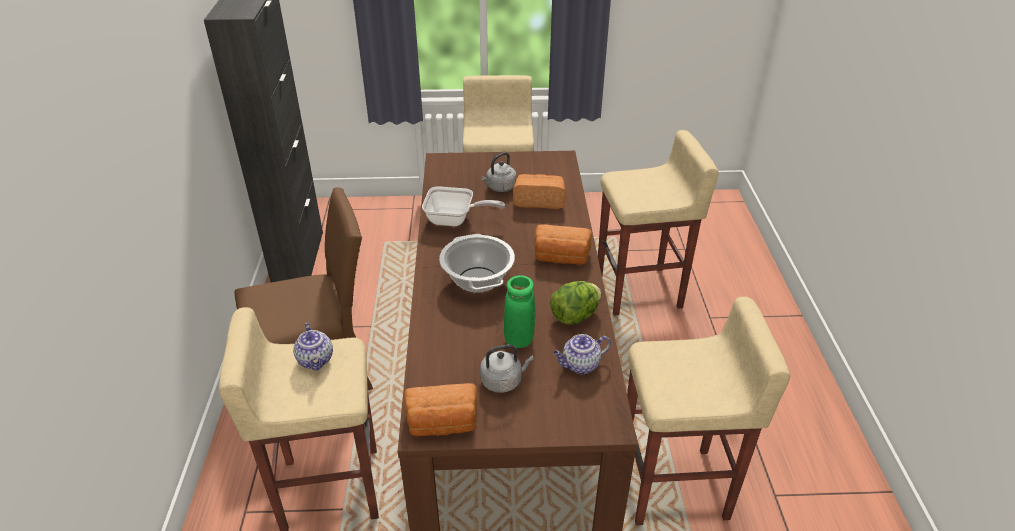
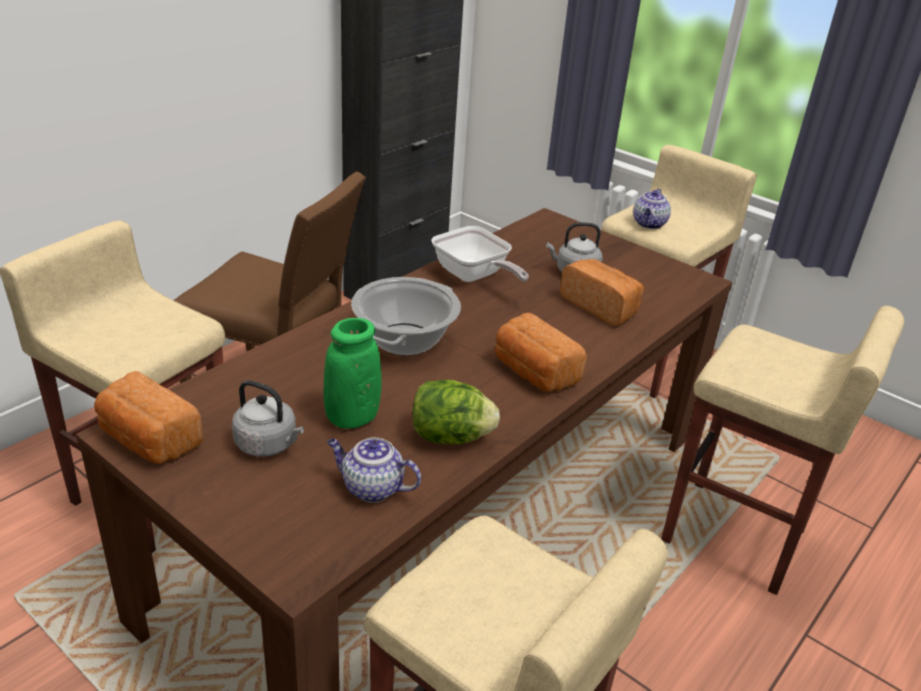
camera: 40 degrees right, 5 degrees down
(316, 360) = (154, 318): teapot -> teapot (649, 224)

